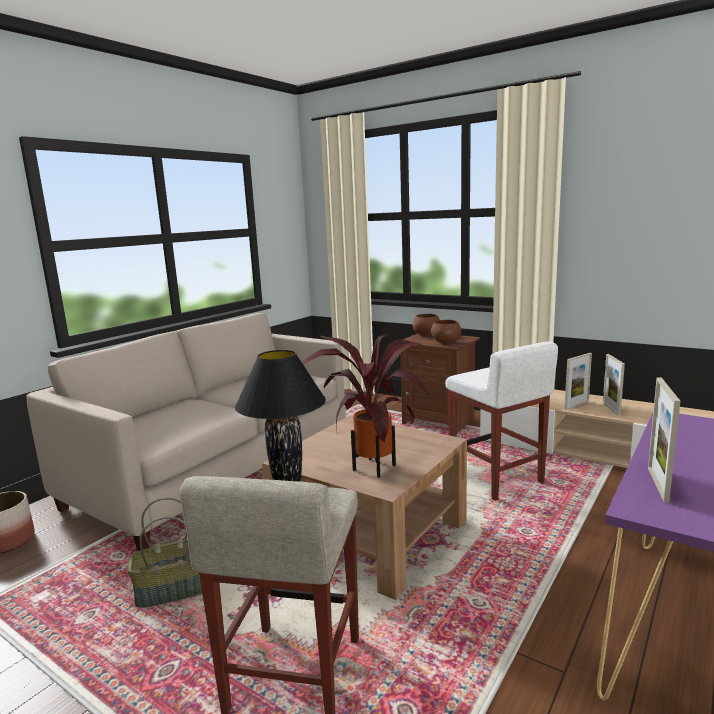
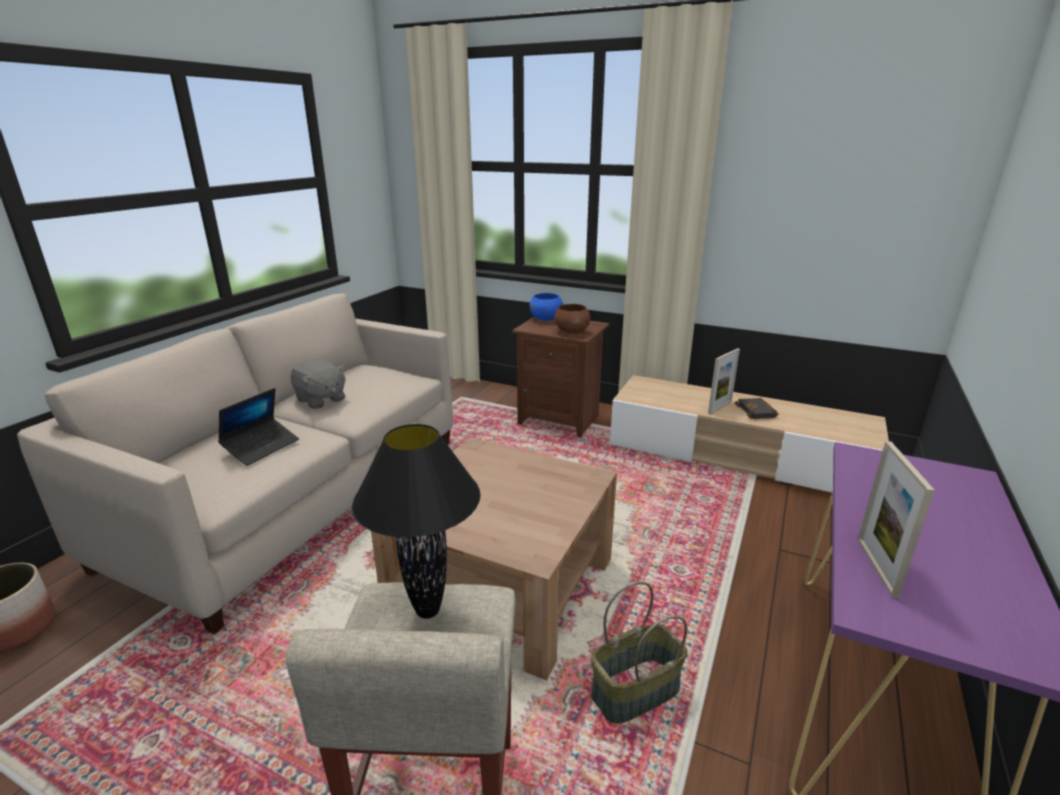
camera: 10 degrees left, 10 degrees up
(171, 591) = (262, 692): basket -> basket (635, 693)
(190, 415) = (261, 447): none -> laptop
(238, 388) = (320, 400): none -> grey plush toy
(372, 465) = (511, 520): potted plant -> none
(426, 335) = (546, 319): brown bowl -> blue bowl
(496, 479) = (635, 498): white stool -> none
(611, 409) = (757, 412): picture frame -> black book

